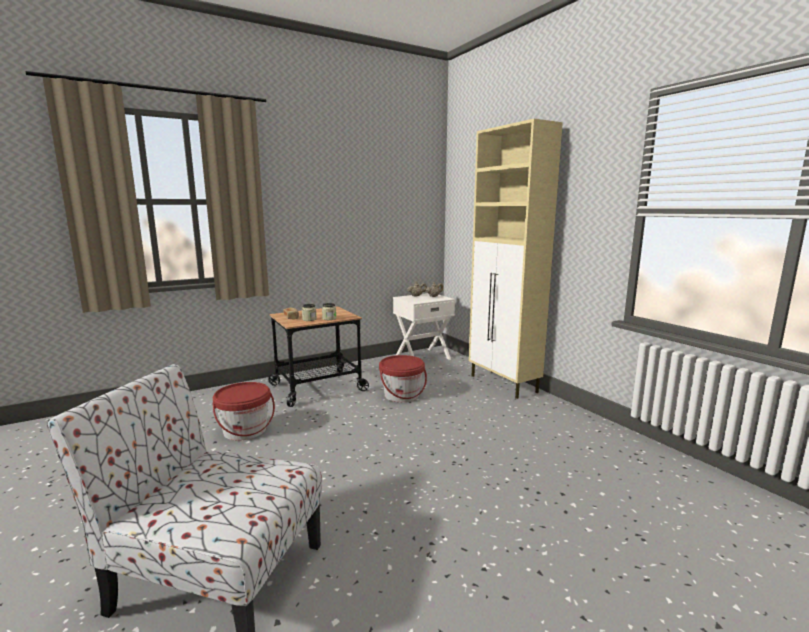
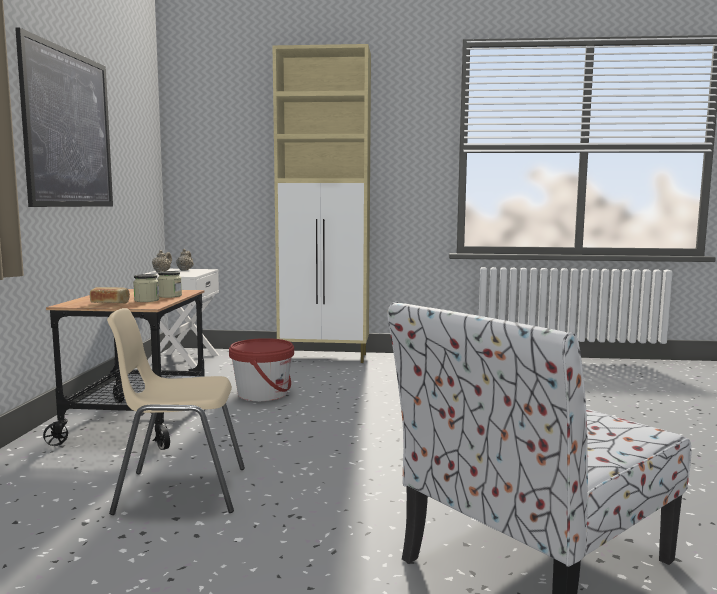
camera: 55 degrees left, 5 degrees down
(245, 430) = (180, 490): red bucket -> beige chair
(331, 211) = (69, 129): none -> picture

